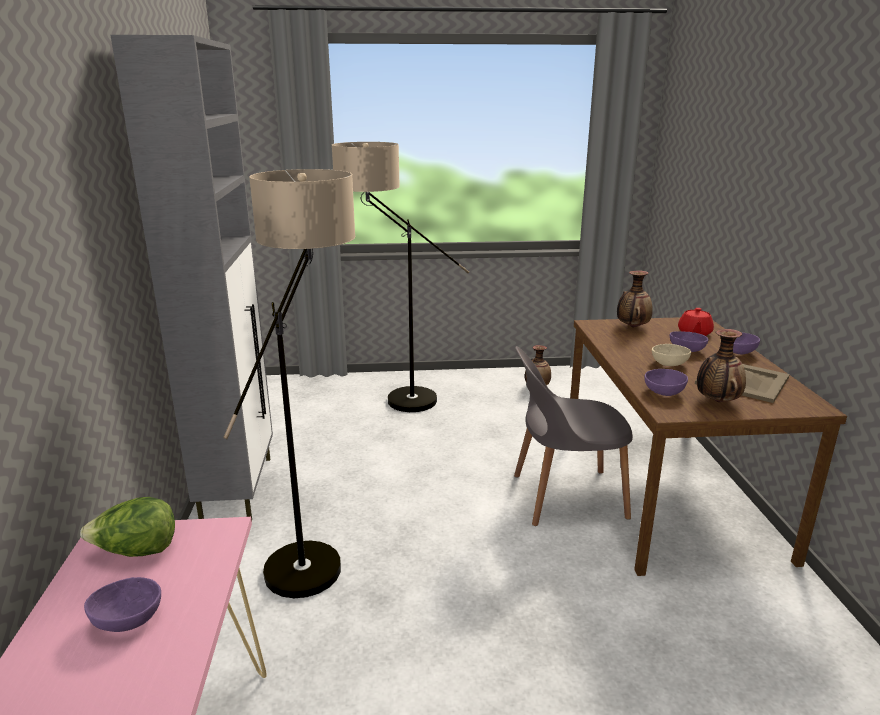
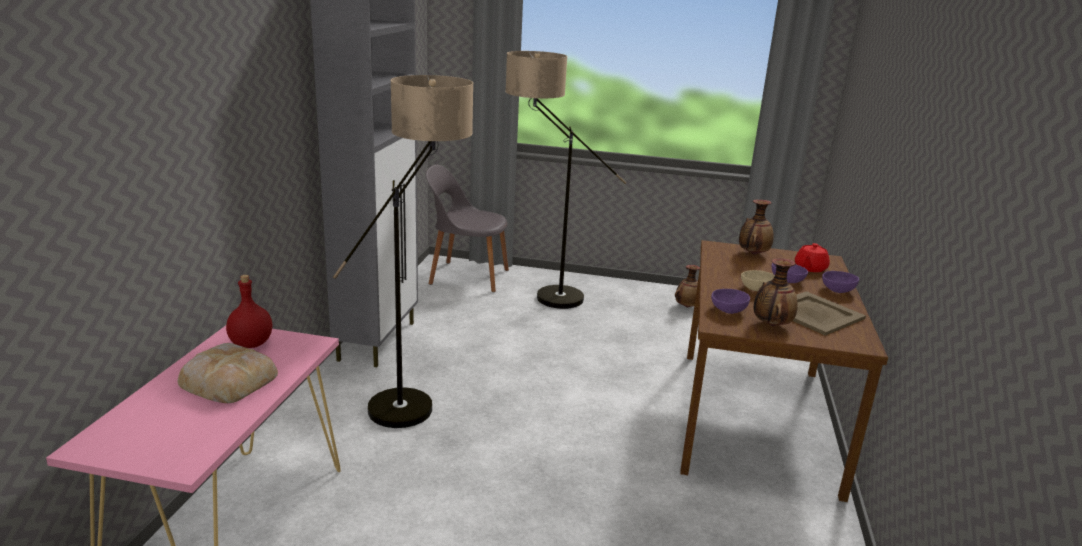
camera: 15 degrees right, 0 degrees up
(128, 619) = (228, 379): purple bowl -> bread
(136, 552) = (252, 344): lettuce -> red bottle
(565, 496) = (654, 401): grey chair -> grey chair (466, 276)

